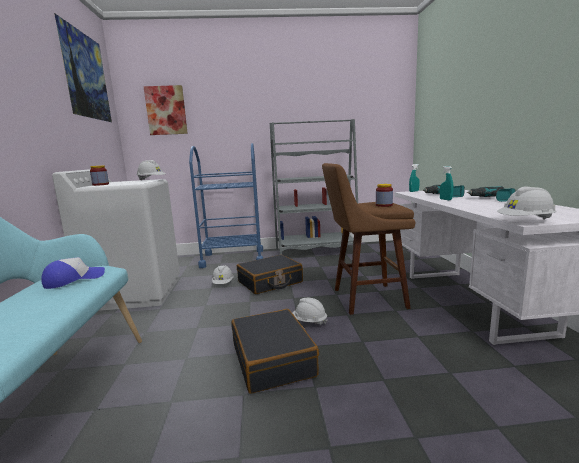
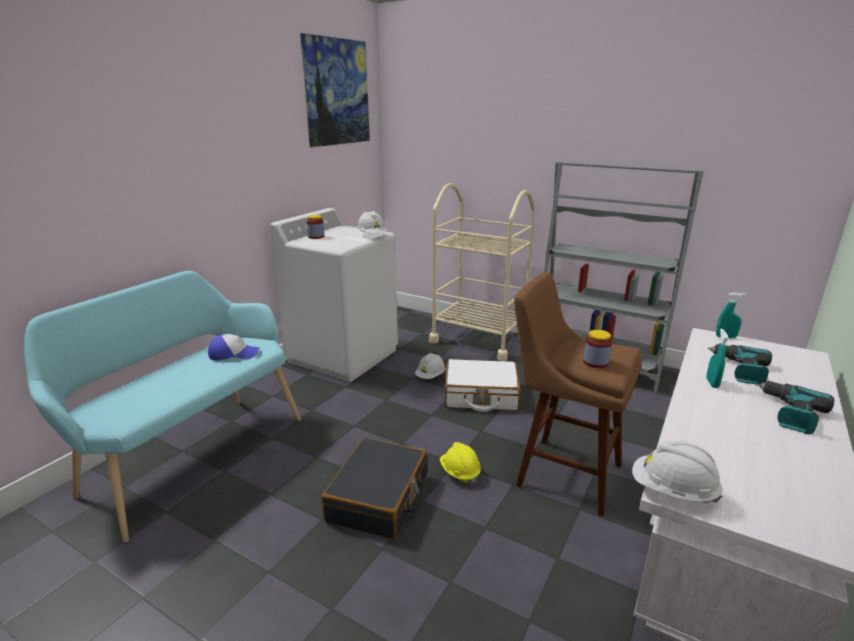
camera: 35 degrees right, 10 degrees up
(166, 110) = (434, 126): picture -> none
(233, 258) = (478, 339): blue cart -> beige cart
(270, 282) = (481, 395): black suitcase -> white suitcase
(309, 322) = (459, 472): white hard hat -> yellow hard hat

